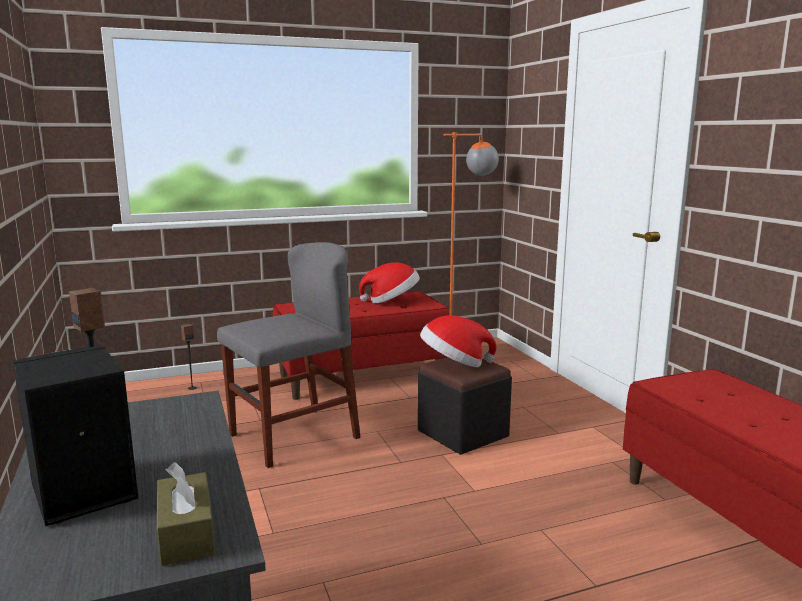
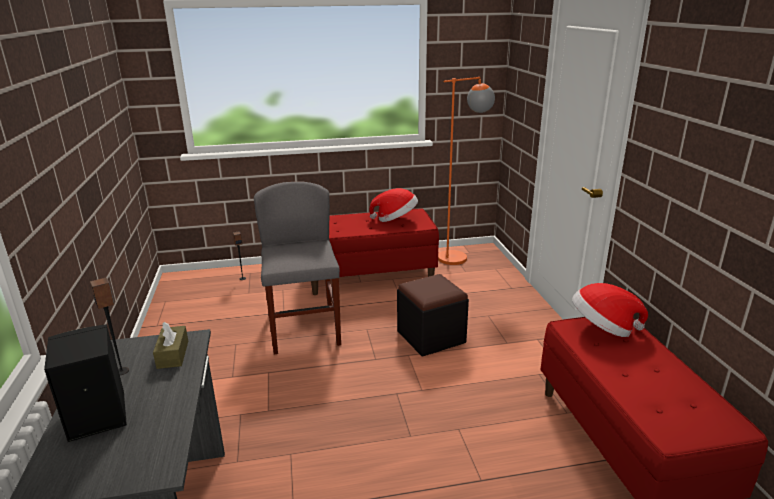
camera: 10 degrees right, 10 degrees up
(186, 533) = (145, 458): brown tissue box -> brown tissue box (173, 354)
(294, 436) = (304, 329): grey chair -> grey chair turned 75 degrees counterclockwise
(454, 364) = (424, 286): hat -> hat (603, 328)

